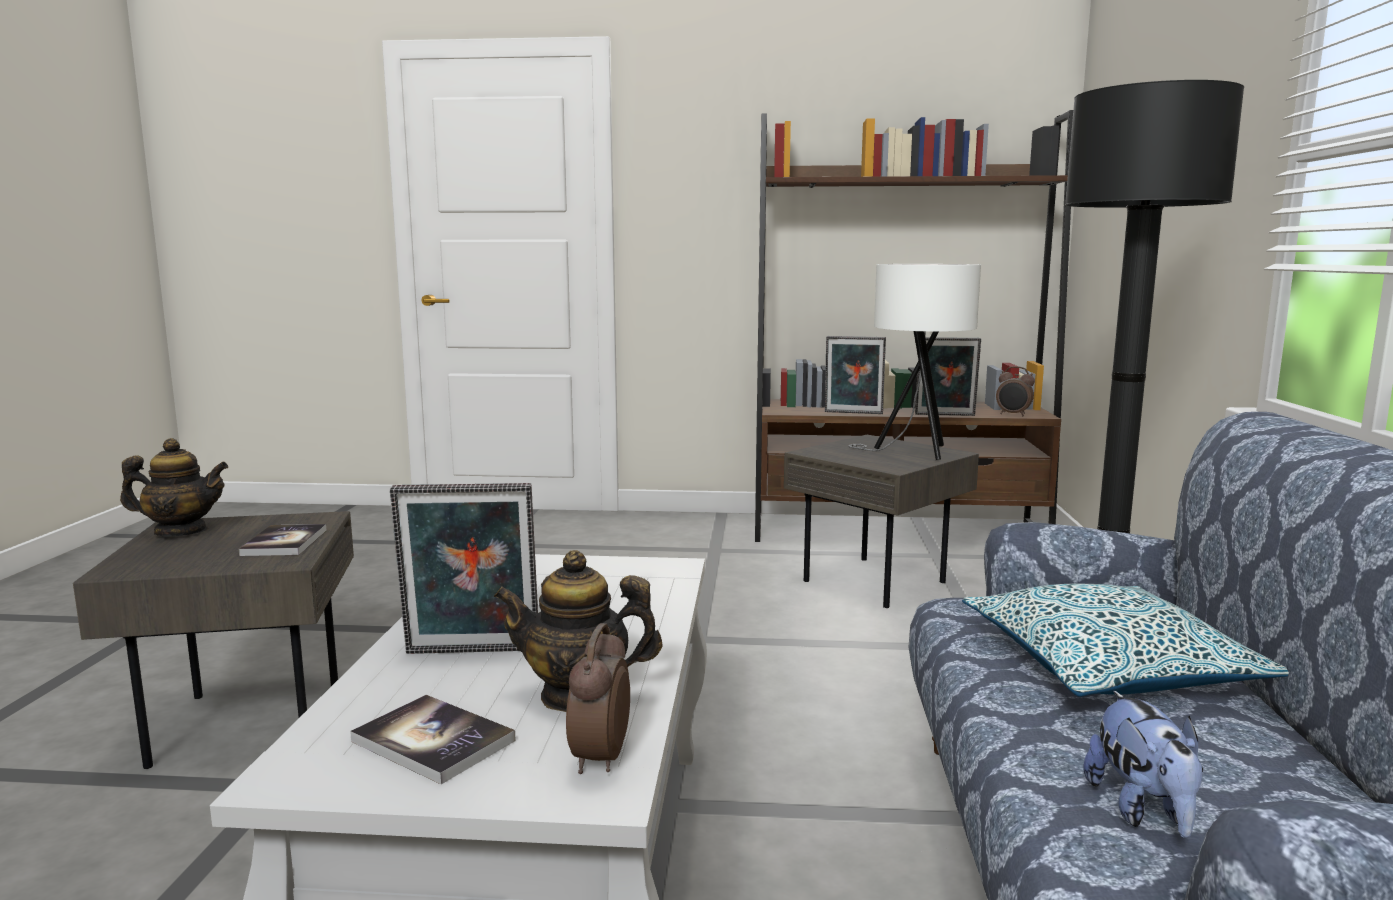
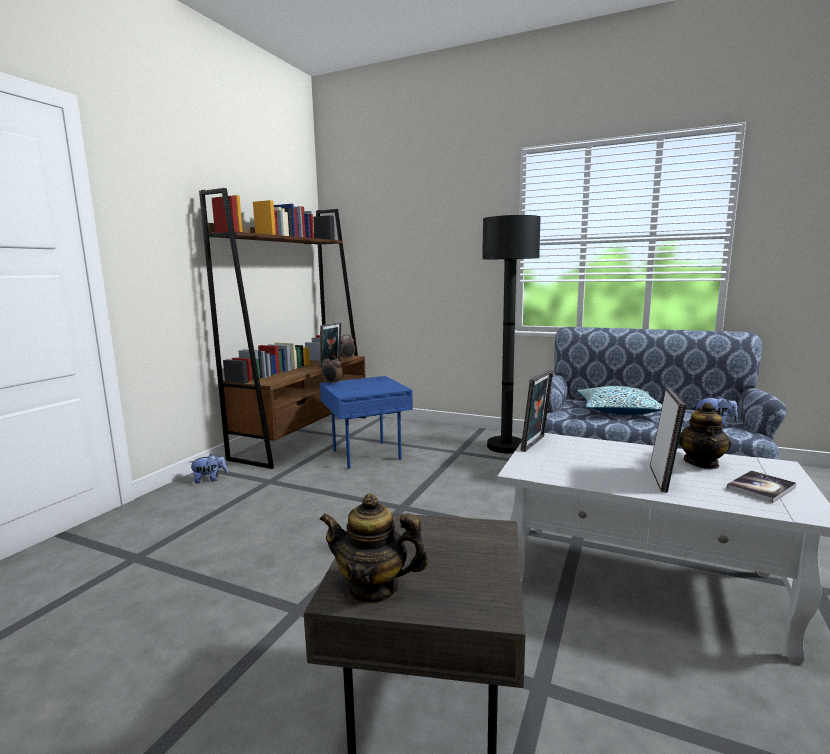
camera: 70 degrees left, 0 degrees up
(181, 532) = (373, 588): teapot -> teapot turned 90 degrees counterclockwise
(284, 542) = (444, 533): book -> none
(598, 759) = (756, 463): alarm clock -> alarm clock (332, 383)
(692, 524) = (209, 479): none -> plush toy
(853, 413) = (299, 374): picture frame -> picture frame (536, 444)
(879, 581) = (367, 454): grey side table -> blue side table
(913, 453) = (372, 382): white table lamp -> none

